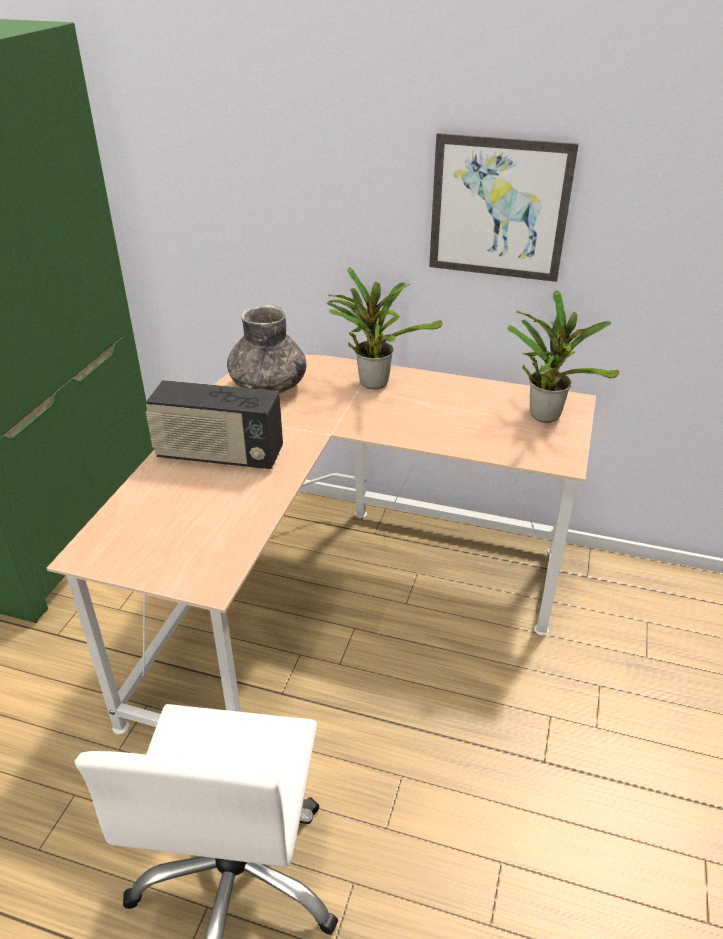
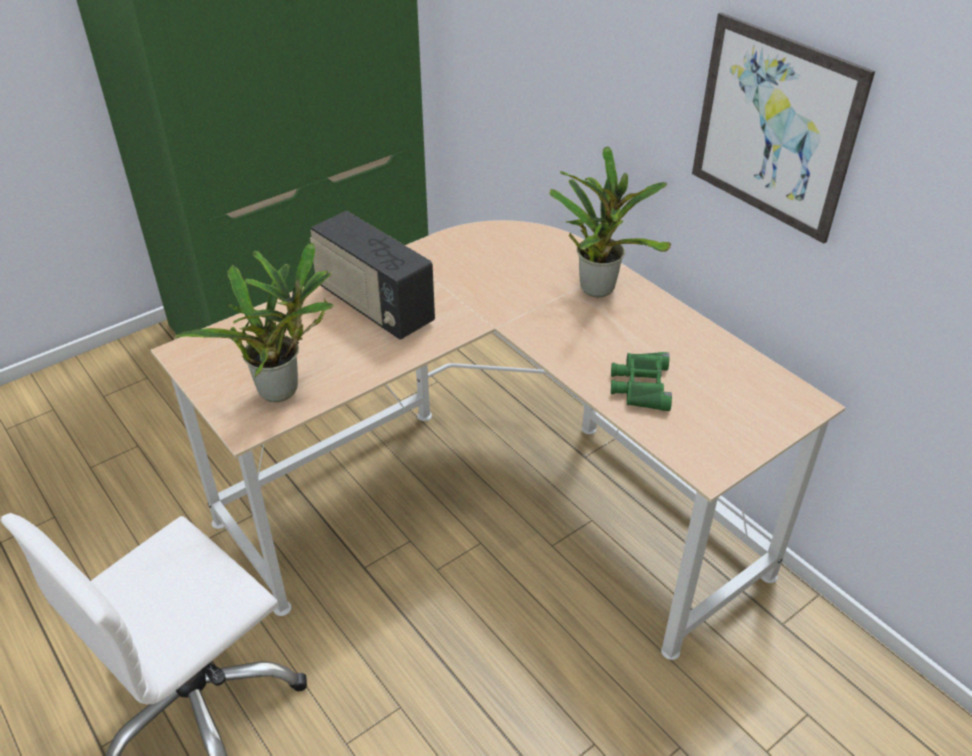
camera: 35 degrees right, 5 degrees up
(268, 386) = (489, 251): grey vase -> none
(469, 431) = (640, 386): none -> green binoculars
(545, 413) = (752, 402): potted plant -> potted plant (284, 389)

